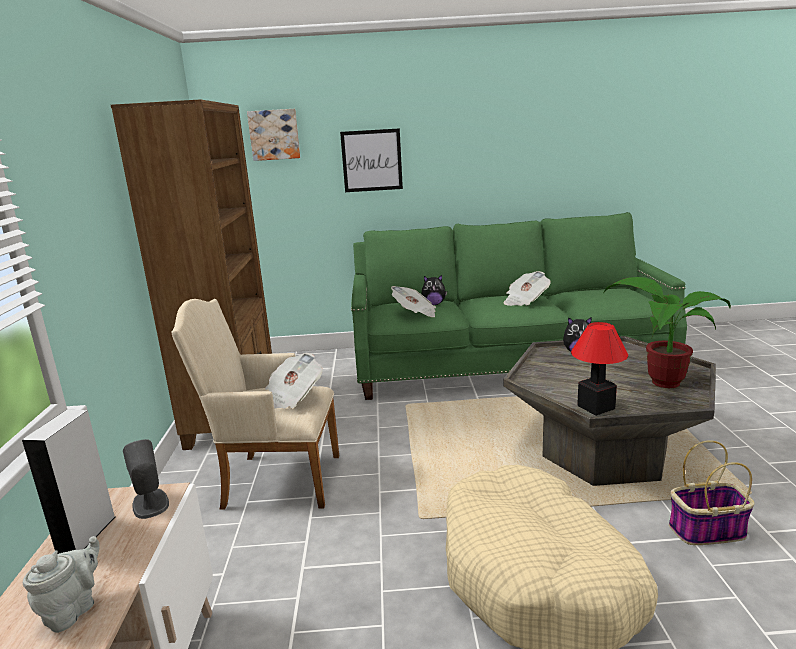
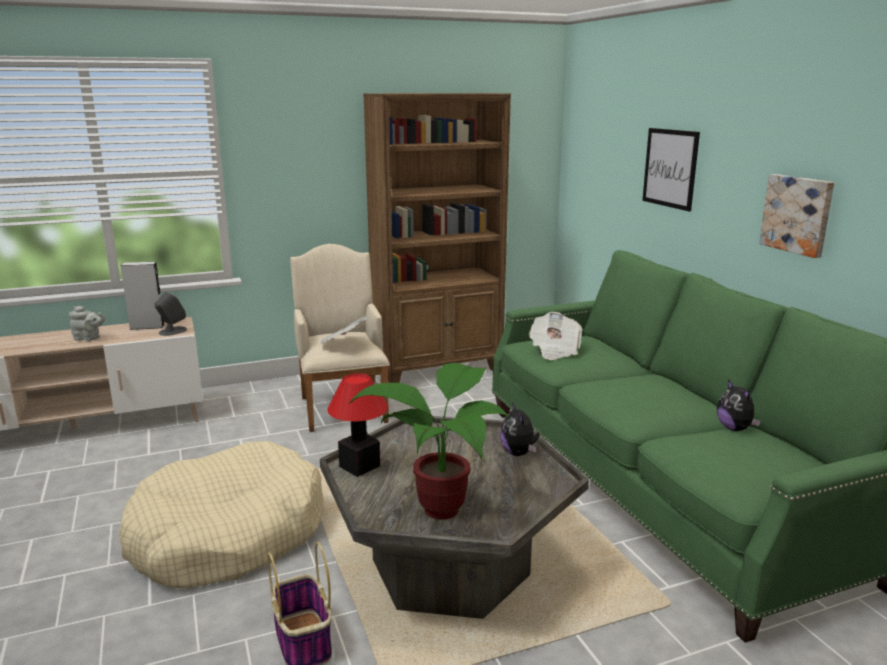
camera: 70 degrees right, 0 degrees up
(274, 134) = (605, 123): picture -> picture (798, 214)
(434, 304) = (601, 356): plush toy -> plush toy (735, 428)
(525, 301) = (655, 399): newspaper -> none

